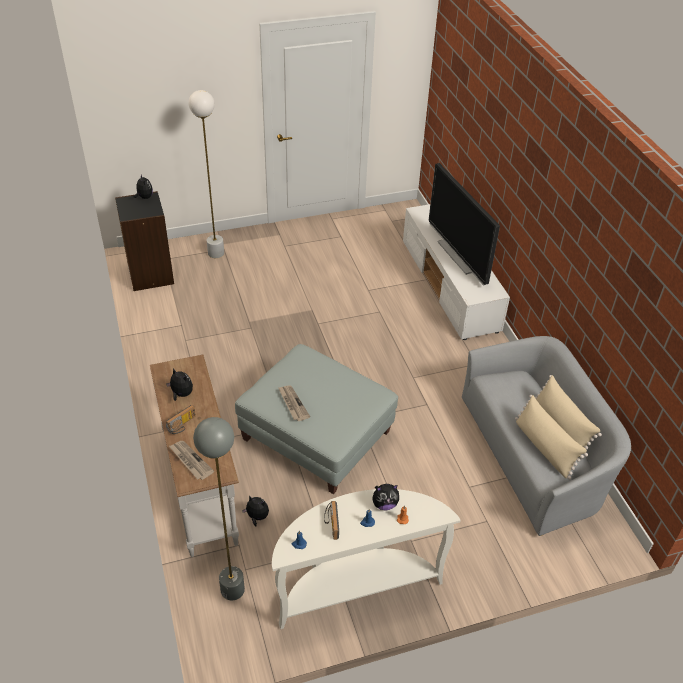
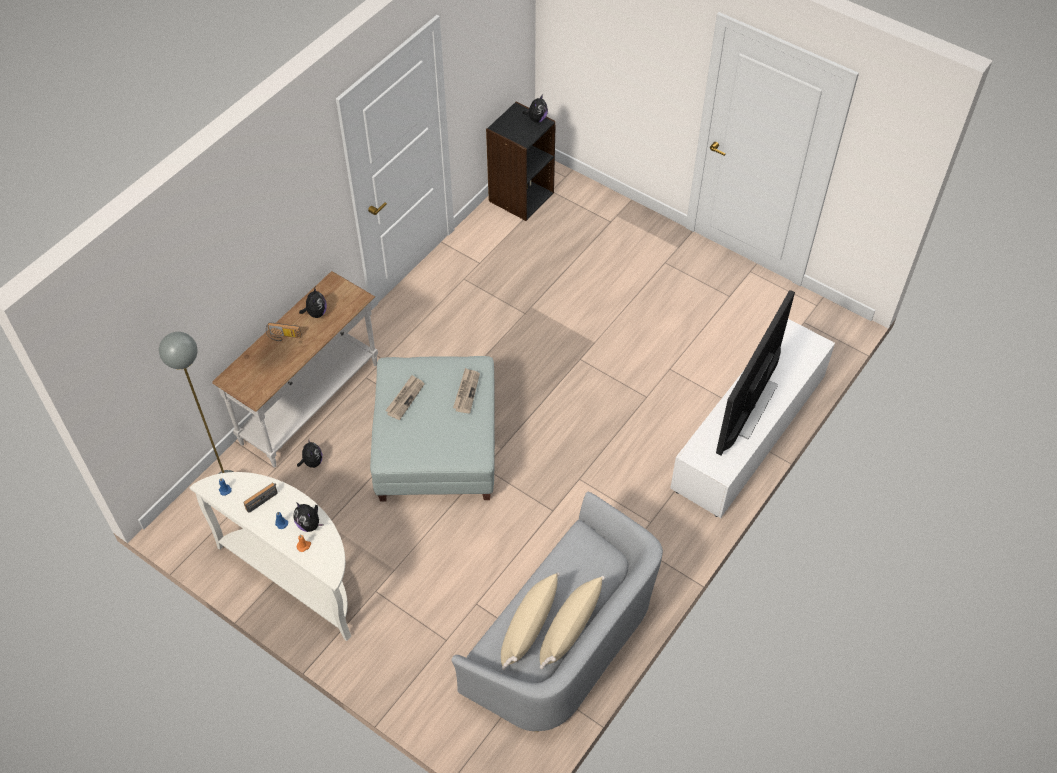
camera: 55 degrees right, 10 degrees up
(190, 461) = (251, 366): newspaper -> newspaper (466, 391)
(216, 253) = (598, 220): white floor lamp -> none

